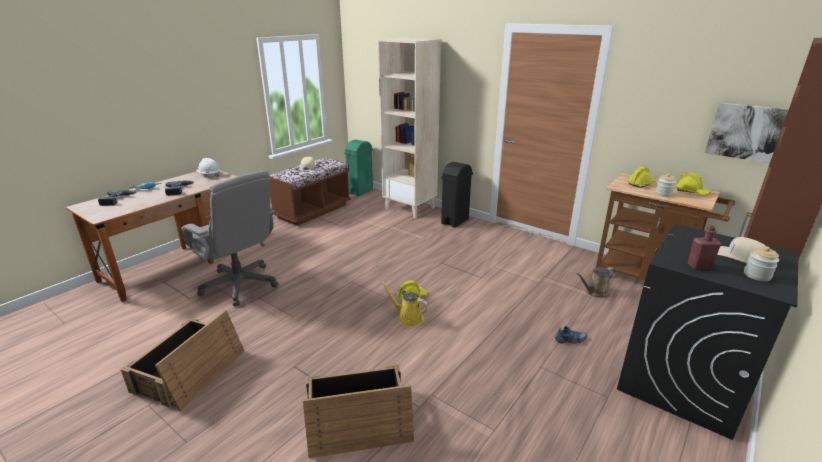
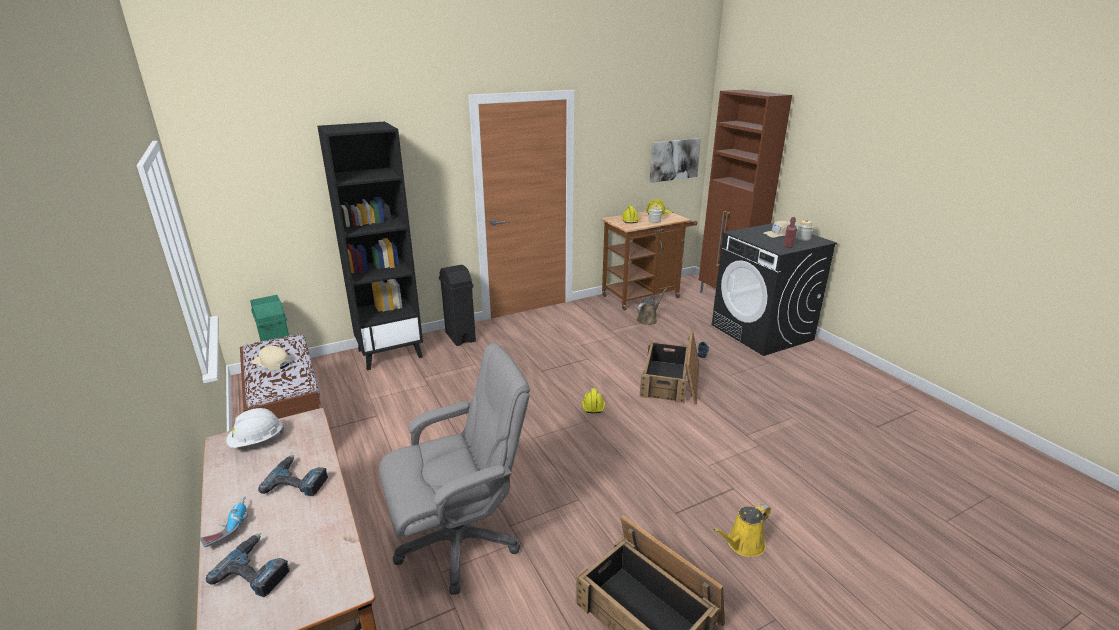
camera: 65 degrees left, 0 degrees up
(357, 421) = (769, 484): crate -> crate (671, 381)
(408, 318) = (630, 417): yellow watering can -> yellow watering can (743, 545)
(410, 208) = (390, 353): beige bookcase -> black bookcase
(595, 292) = (648, 319): brown watering can -> brown watering can turned 135 degrees counterclockwise

